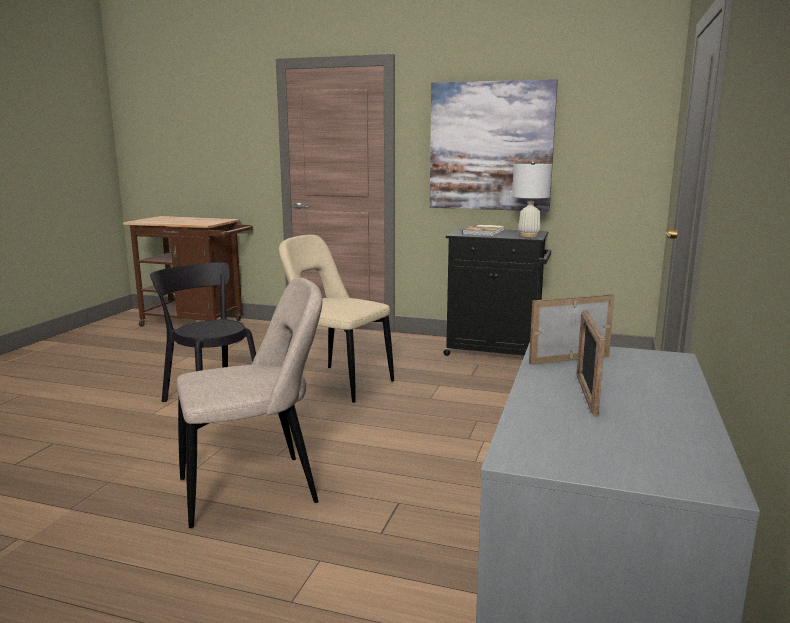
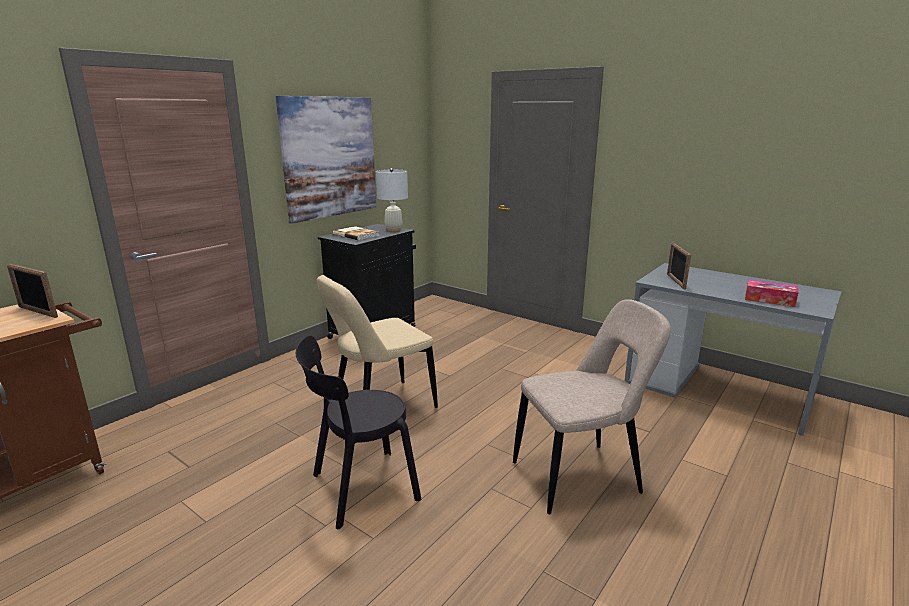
camera: 70 degrees left, 5 degrees up
(255, 489) = (581, 476): beige chair -> beige chair turned 75 degrees clockwise
(548, 420) = (769, 300): none -> tissue box
(586, 395) = (732, 288): picture frame -> picture frame (37, 312)

